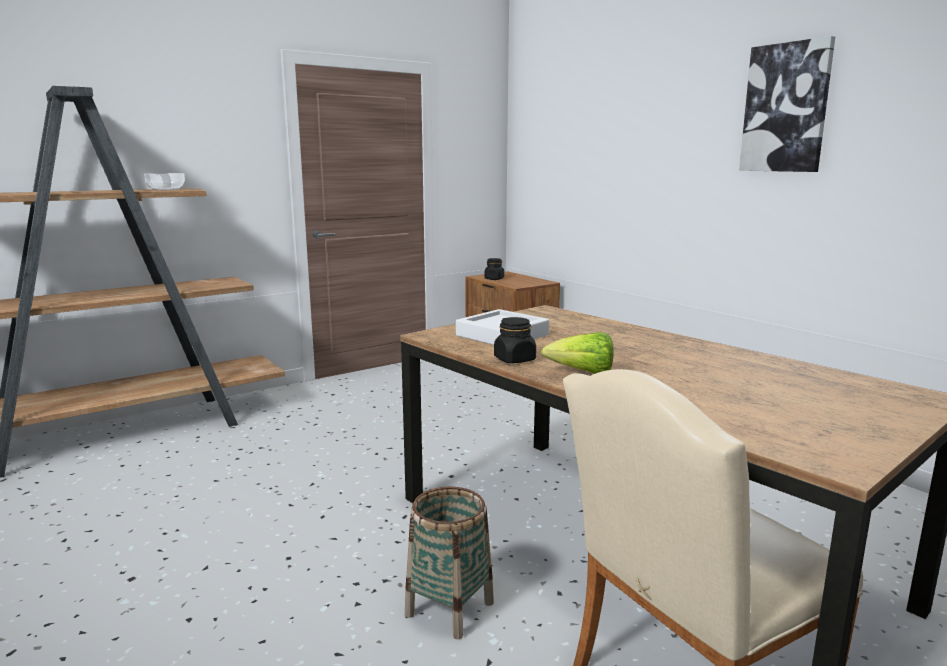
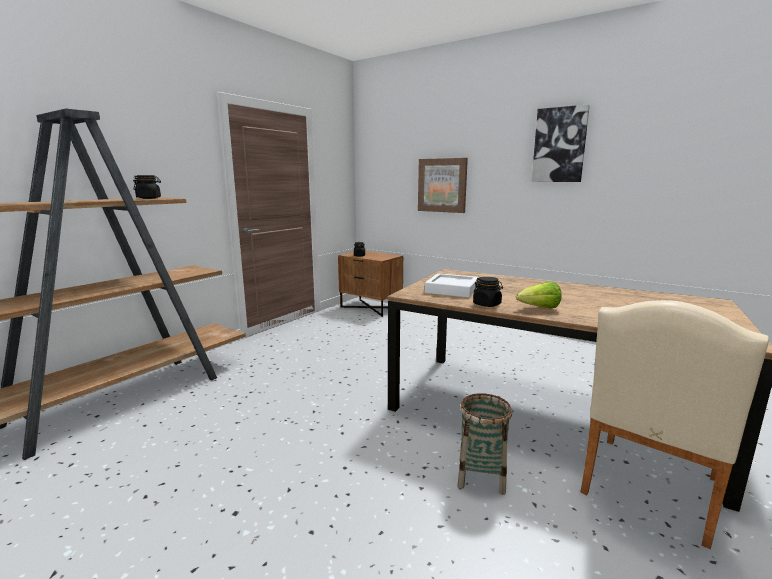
camera: 20 degrees left, 0 degrees up
(166, 189) = (149, 198): bowl -> black jar
(615, 175) = (442, 185): none -> picture

